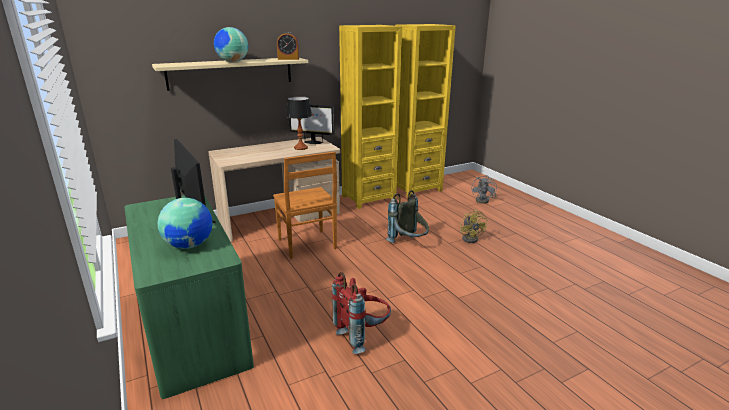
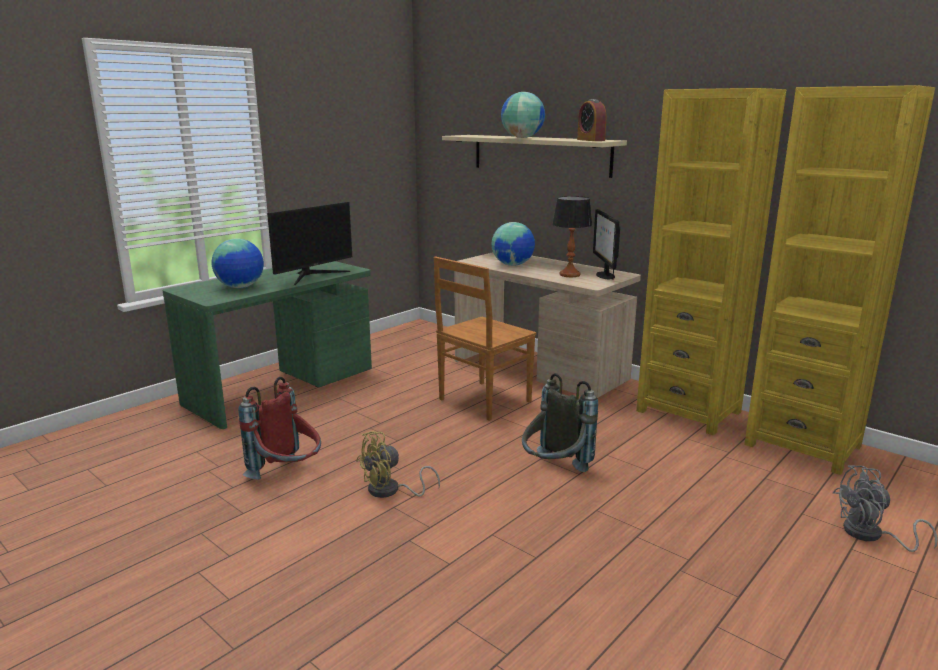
camera: 70 degrees right, 5 degrees down
(257, 154) = (513, 265): none -> globe
(471, 238) = (643, 534): yellow fan -> yellow fan (390, 491)

